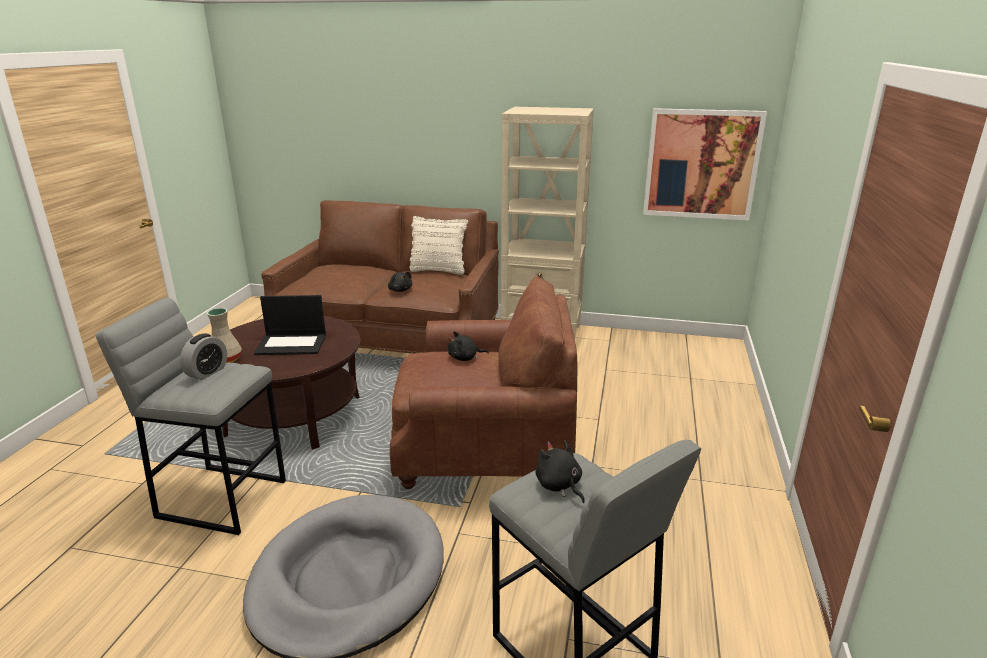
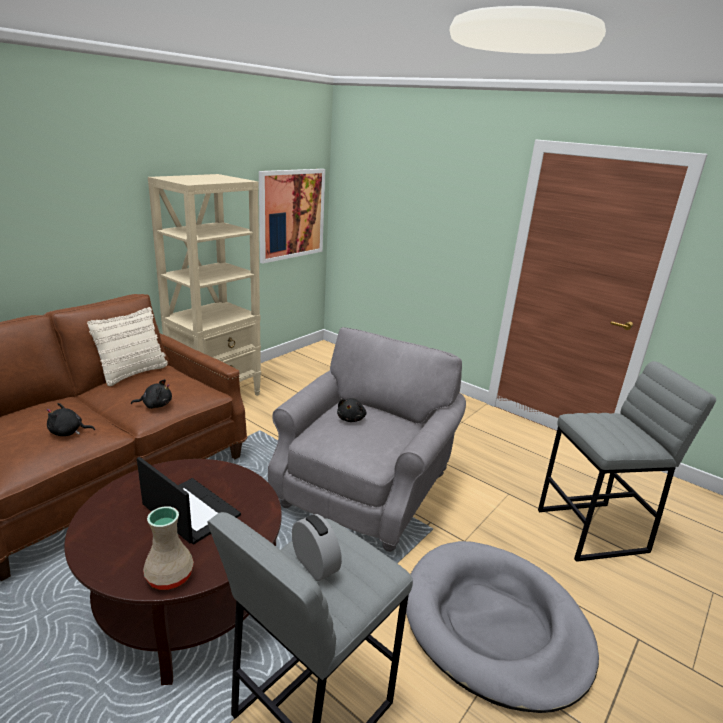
camera: 65 degrees left, 0 degrees up
(292, 344) = (189, 511): laptop -> laptop turned 75 degrees counterclockwise
(484, 449) = (365, 489): brown armchair -> grey armchair
(559, 486) = (606, 429): black plush toy -> black plush toy (68, 432)

